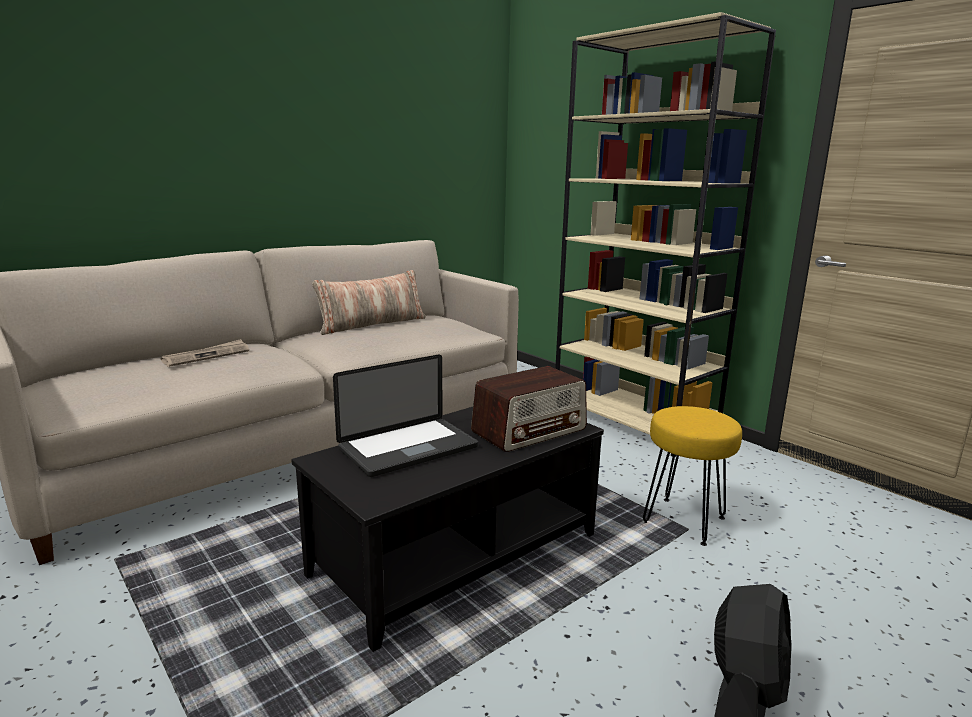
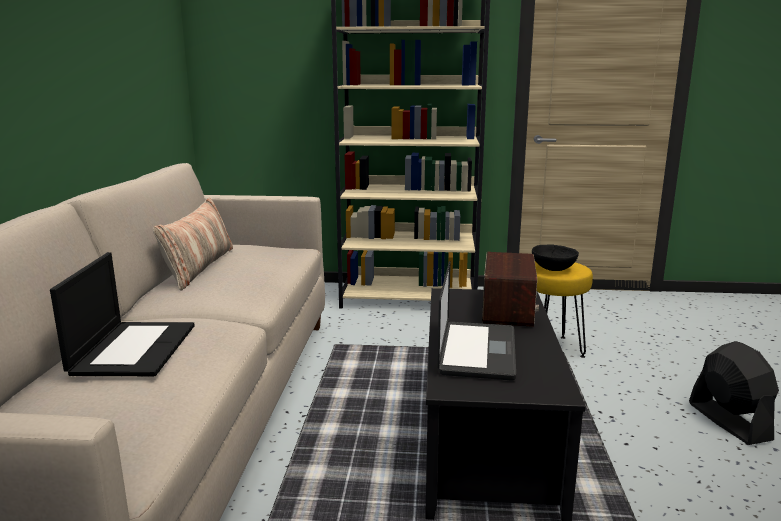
camera: 45 degrees left, 0 degrees up
(207, 356) = (133, 348): newspaper -> laptop
(683, 418) = (552, 269): none -> black bowl

